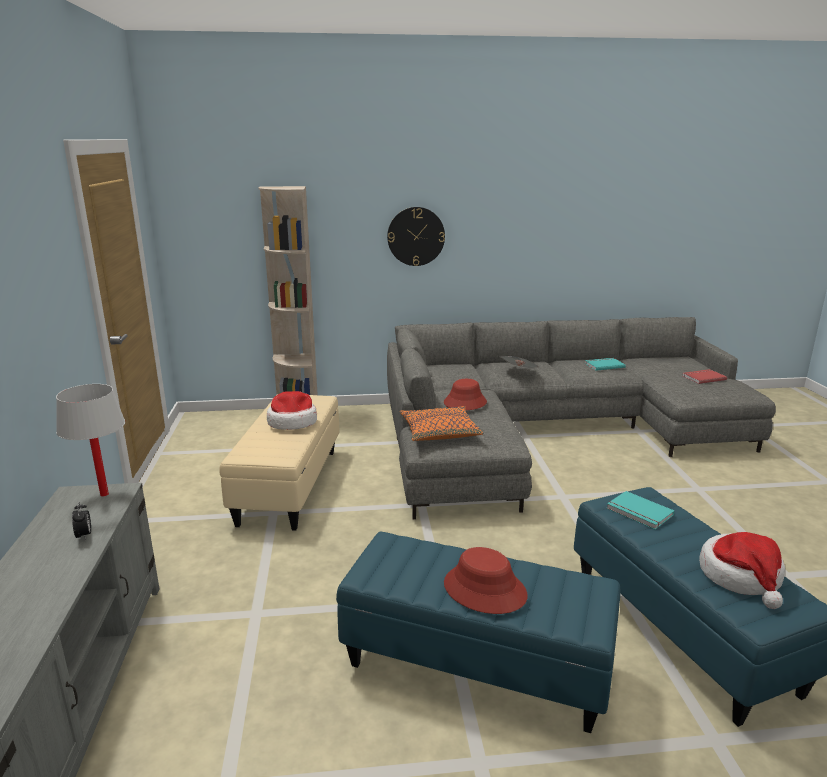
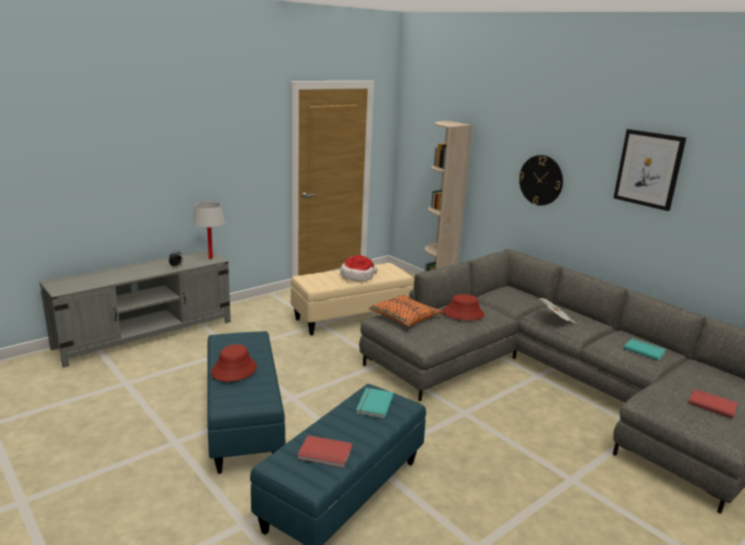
camera: 55 degrees right, 0 degrees up
(537, 199) = (648, 169): none -> picture
(741, 577) = (324, 454): hat -> red book

